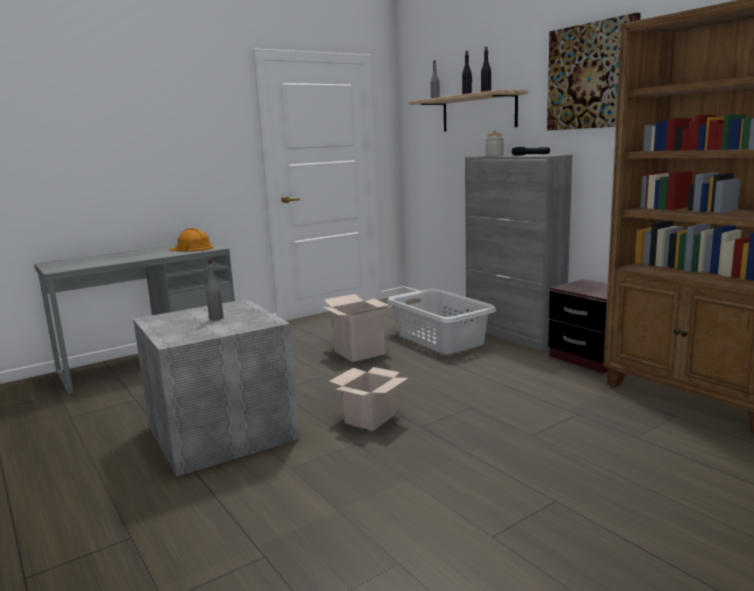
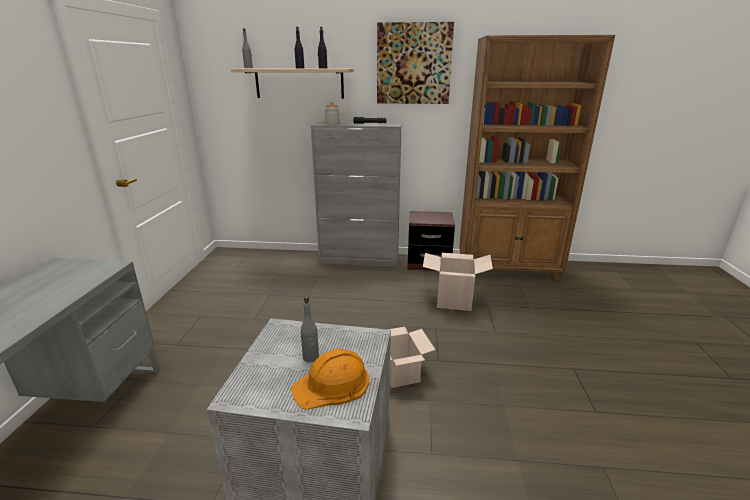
camera: 50 degrees left, 10 degrees up
(191, 248) = (73, 275): orange hard hat -> orange hard hat (332, 384)
(359, 352) = (283, 318): cardboard box -> cardboard box (454, 301)
(440, 339) = (321, 281): grey laundry basket -> none

